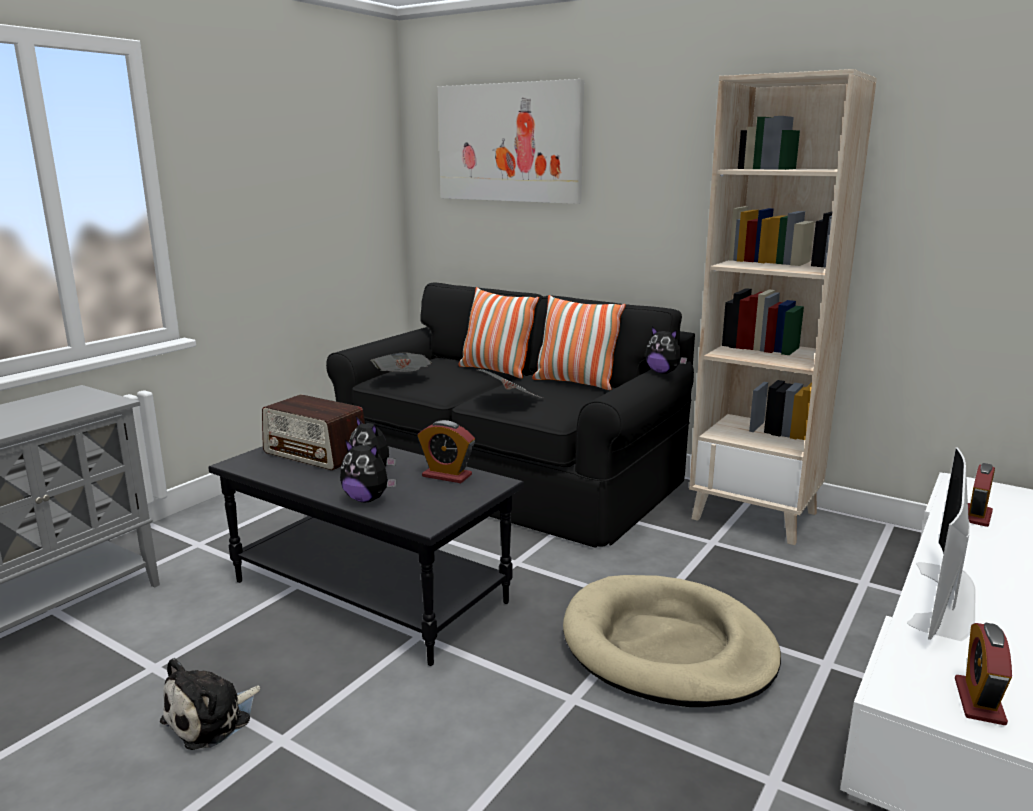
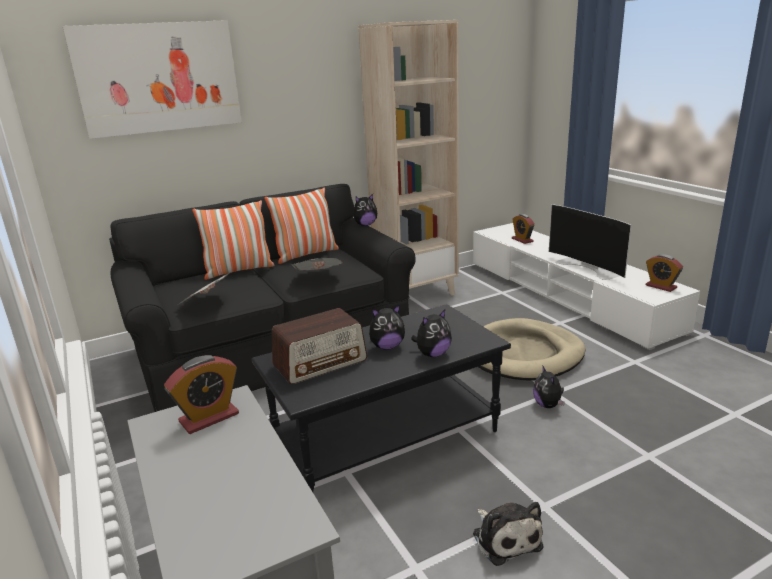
camera: 60 degrees left, 5 degrees up
(447, 476) = (417, 323): alarm clock -> alarm clock (209, 418)
(531, 699) = (548, 405): none -> plush toy

